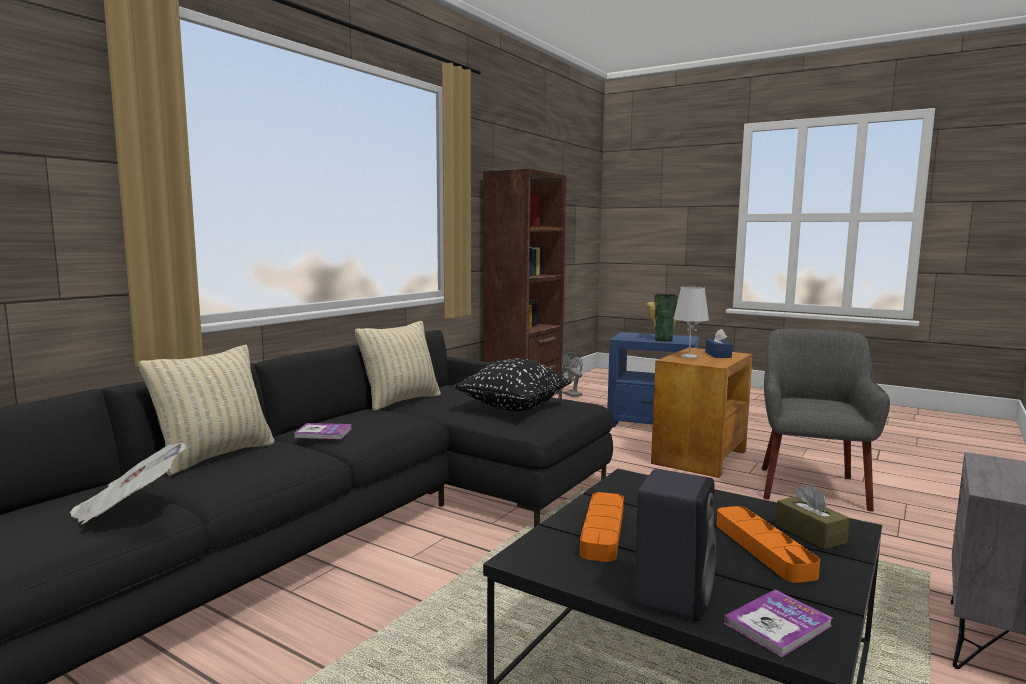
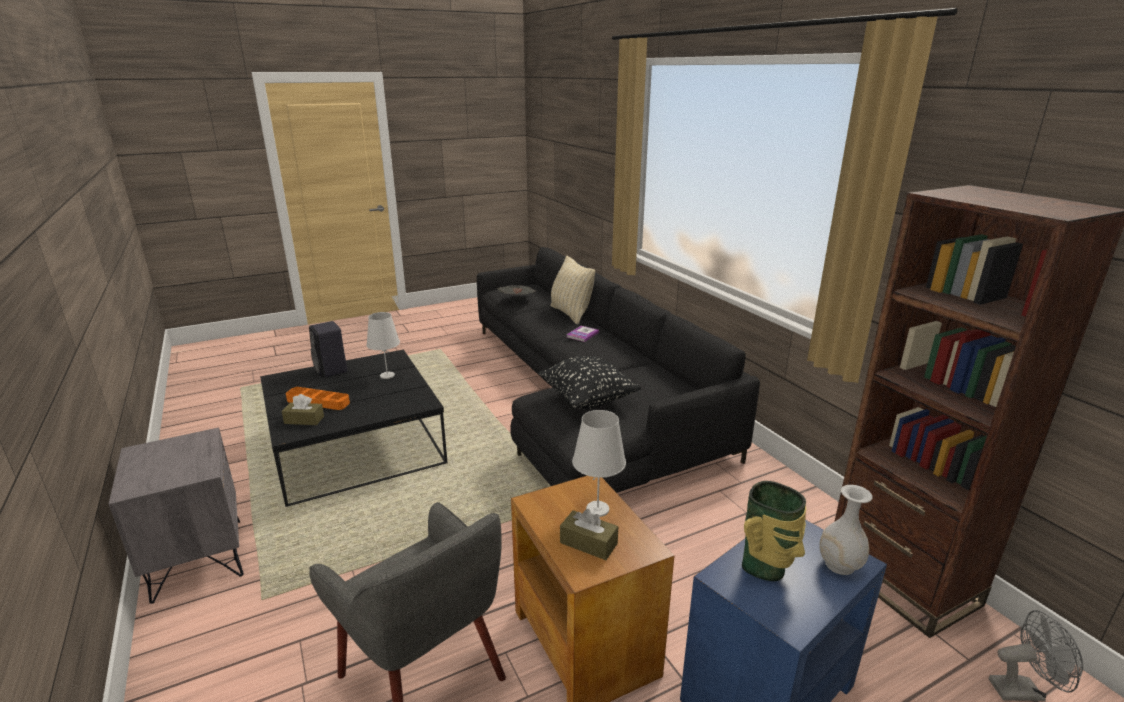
camera: 120 degrees right, 15 degrees up
(401, 401) = (654, 369): beige pillow -> none
(603, 531) = (387, 375): orange tray -> white table lamp
(636, 334) = (839, 564): none -> white vase
(718, 355) = (588, 543): blue tissue box -> brown tissue box
(777, 624) = (290, 379): book -> none

